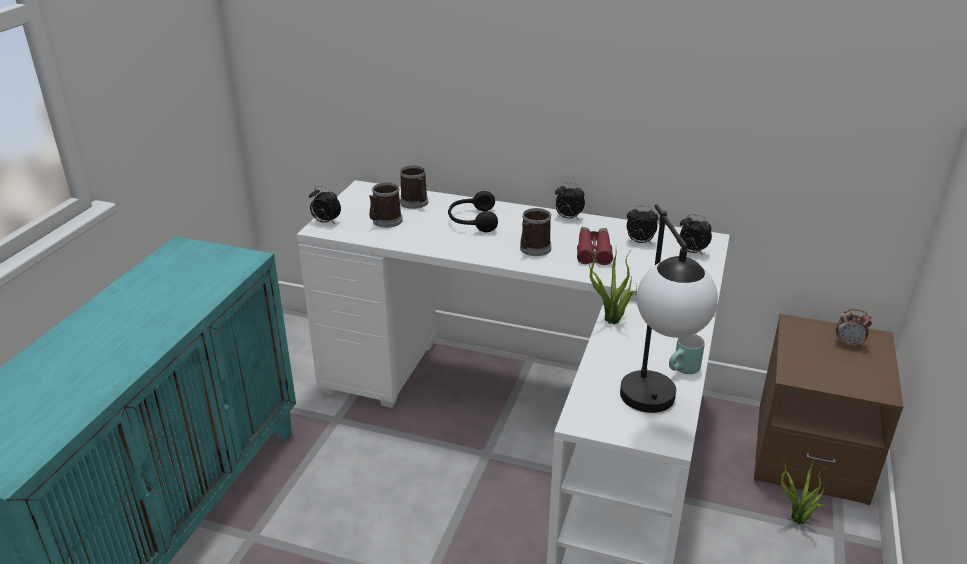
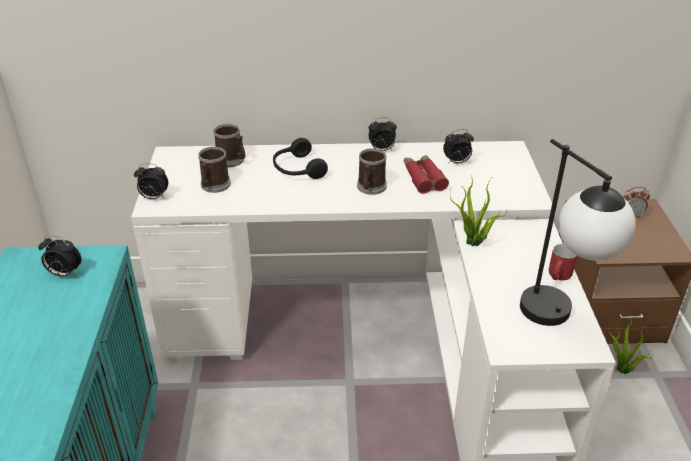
camera: 20 degrees left, 5 degrees up
(684, 371) = (559, 278): turquoise mug -> red mug
(691, 252) = (504, 163): alarm clock -> alarm clock (64, 274)

